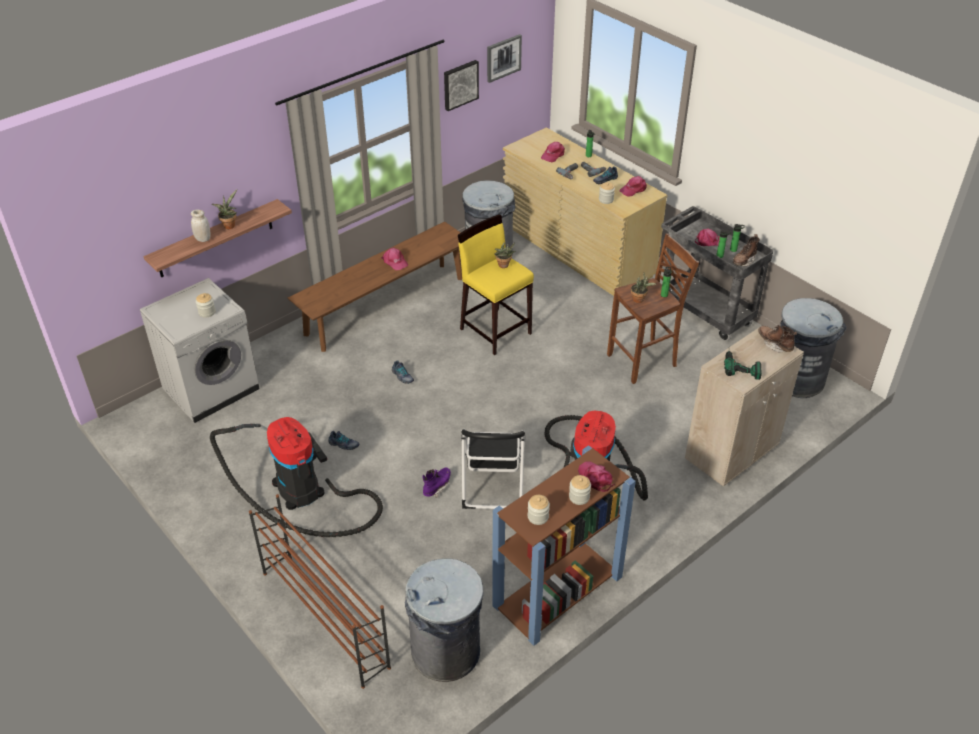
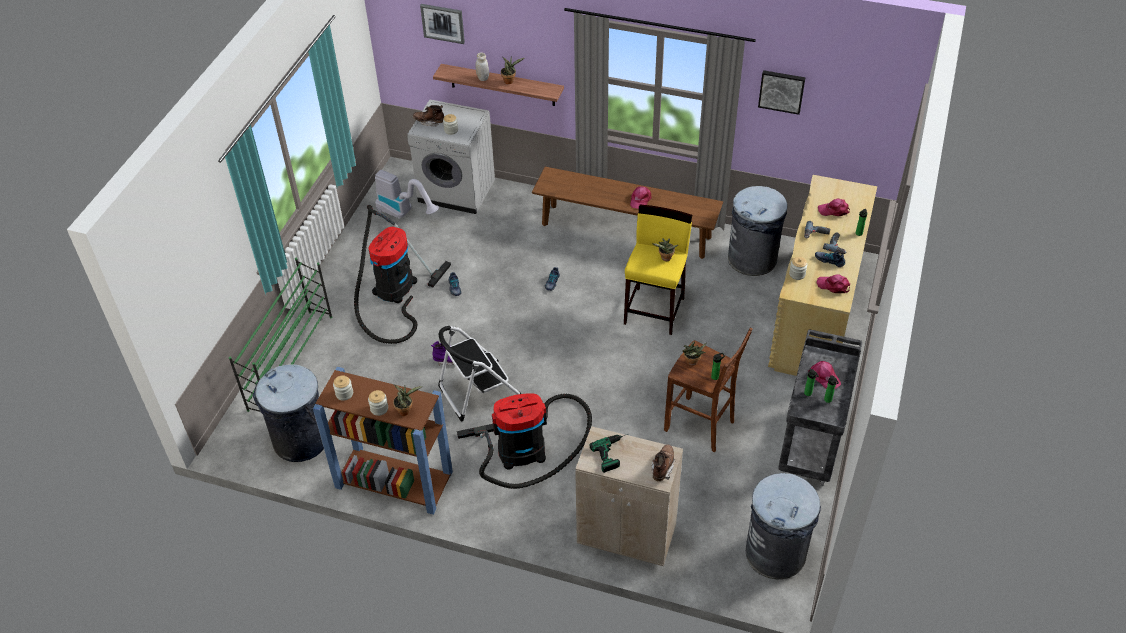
camera: 60 degrees right, 5 degrees up
(199, 439) = (405, 213): none -> vacuum cleaner
(324, 618) = (291, 362): brown shoe rack -> green shoe rack
(503, 58) = (843, 93): picture -> picture (443, 23)
(595, 478) = (406, 410): pink cap -> potted plant
(743, 261) = (816, 414): brown boot -> brown boot (429, 122)

